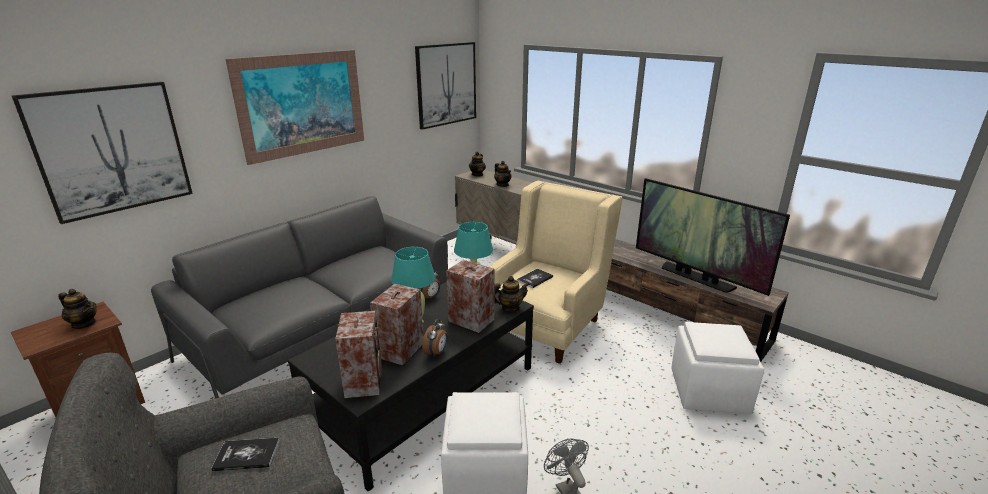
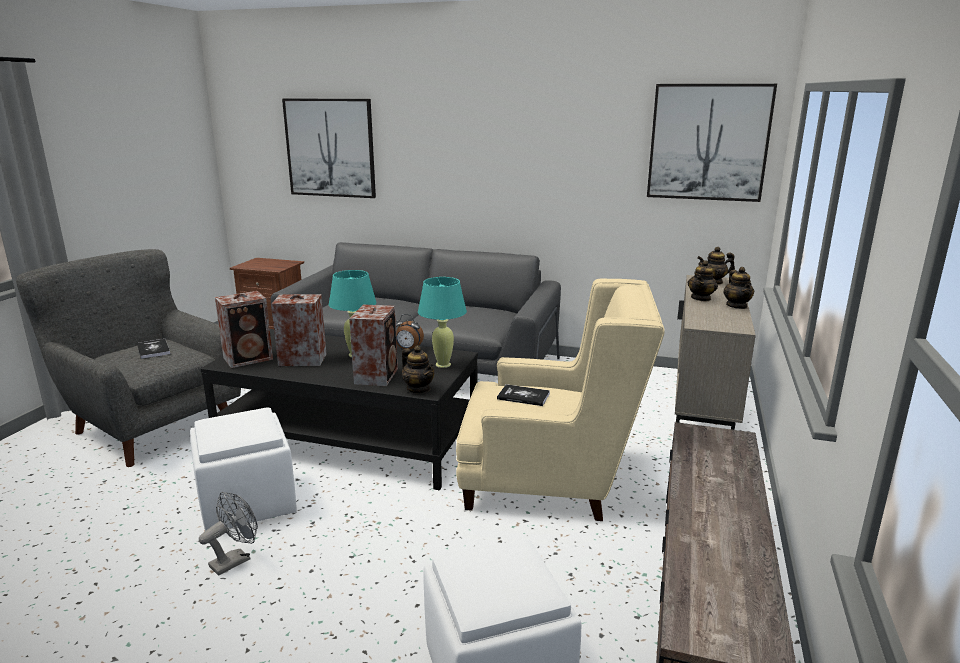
camera: 65 degrees right, 5 degrees down
(84, 324) = (272, 266): teapot -> teapot (737, 306)
(302, 104) = (488, 137): picture -> none
(436, 353) = (305, 374): alarm clock -> none
(696, 277) = (706, 533): television -> none

